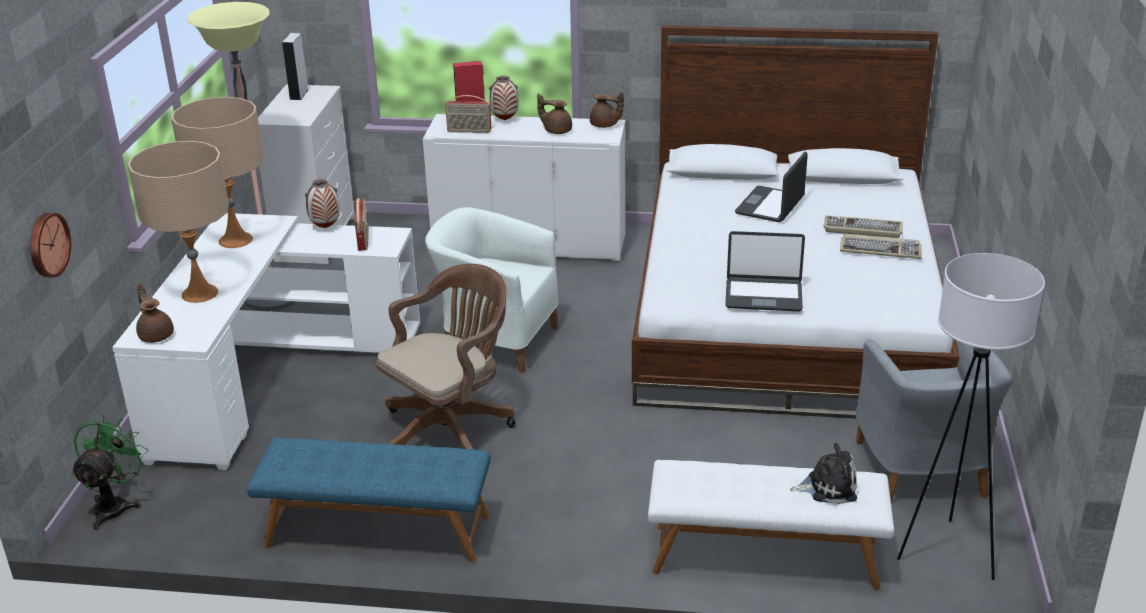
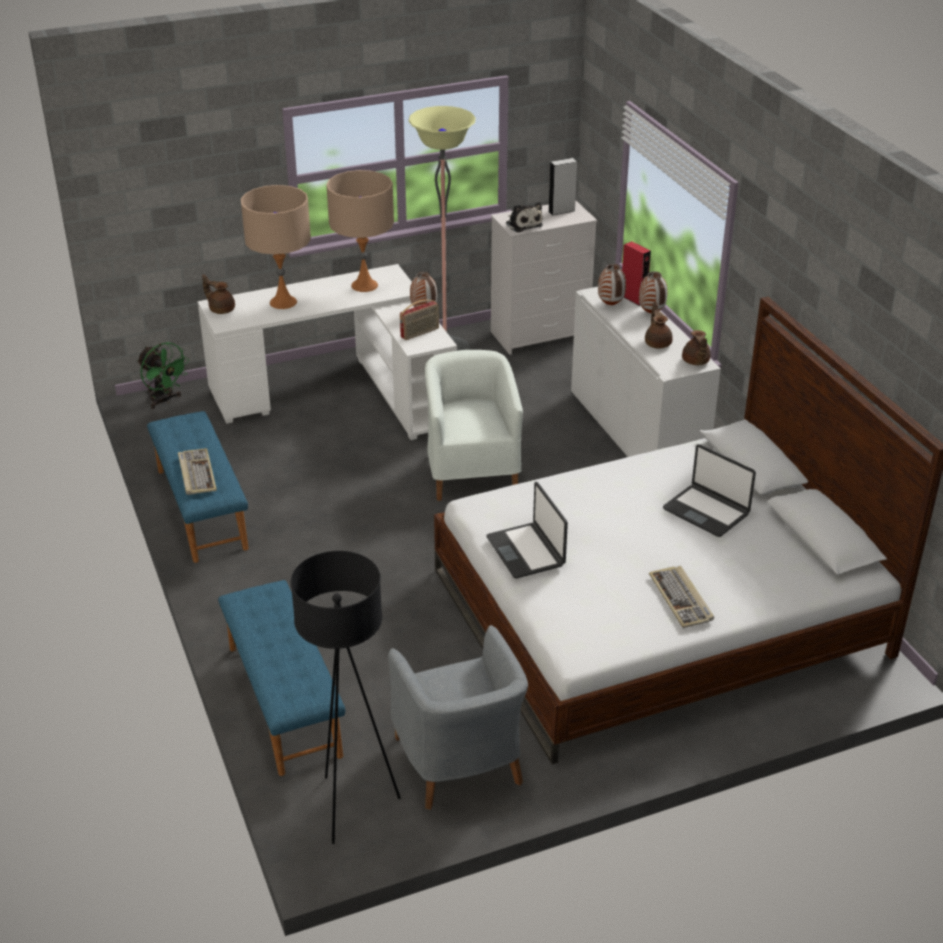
camera: 60 degrees right, 5 degrees up
(47, 244) = (176, 214): wall clock -> none
(115, 505) = (164, 400): green fan -> green fan turned 60 degrees clockwise
(156, 335) = (221, 309): brown teapot -> brown teapot turned 90 degrees counterclockwise
(451, 427) = (339, 494): brown office chair -> none
(469, 131) = (611, 305): radio -> vase
(764, 557) = (282, 700): white bench -> blue bench
(770, 206) = (706, 511): laptop -> laptop turned 135 degrees counterclockwise
(828, 487) = (296, 675): plush toy -> plush toy (523, 224)
(862, 229) = (713, 578): keyboard -> keyboard (196, 473)
(922, 472) = (460, 764): grey armchair -> grey armchair turned 75 degrees counterclockwise
(948, 553) = (352, 806): white floor lamp -> black floor lamp

